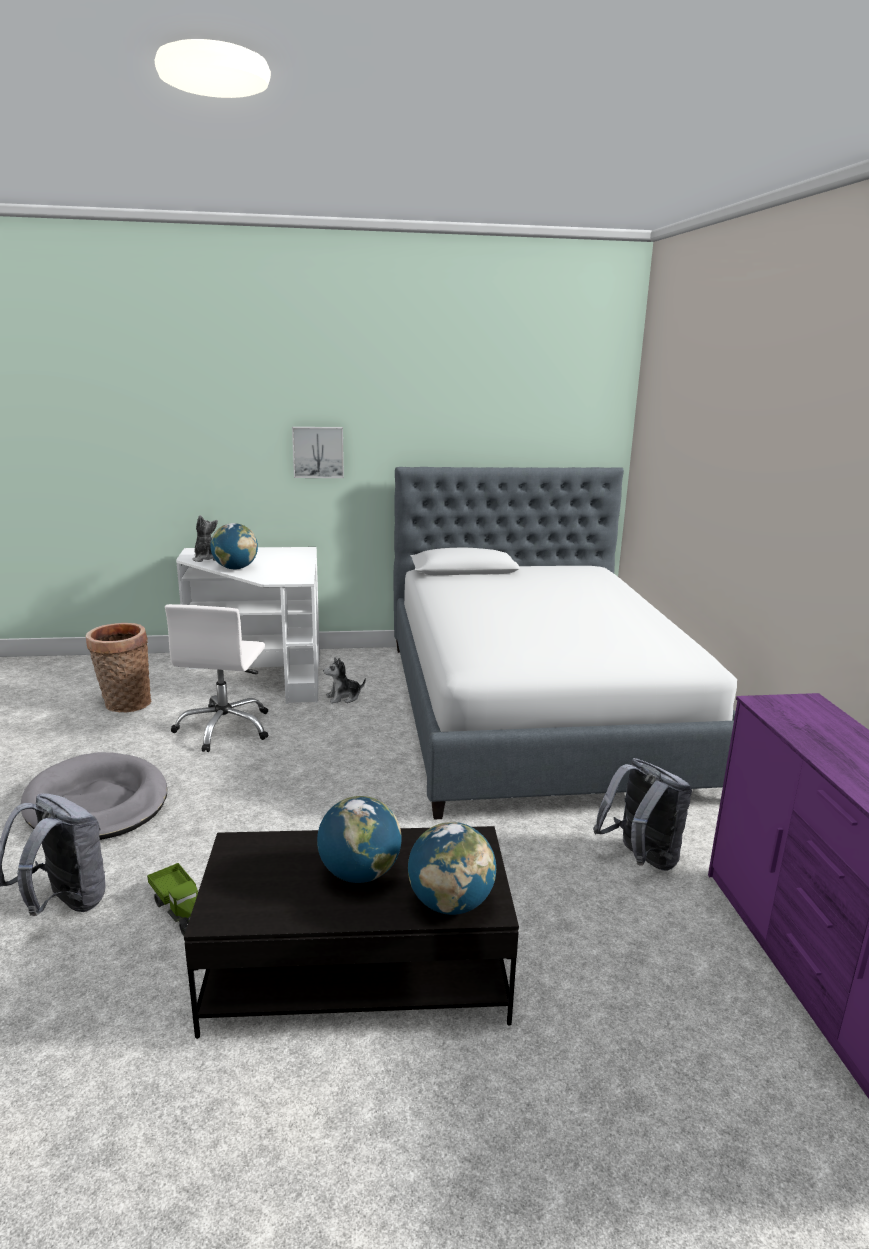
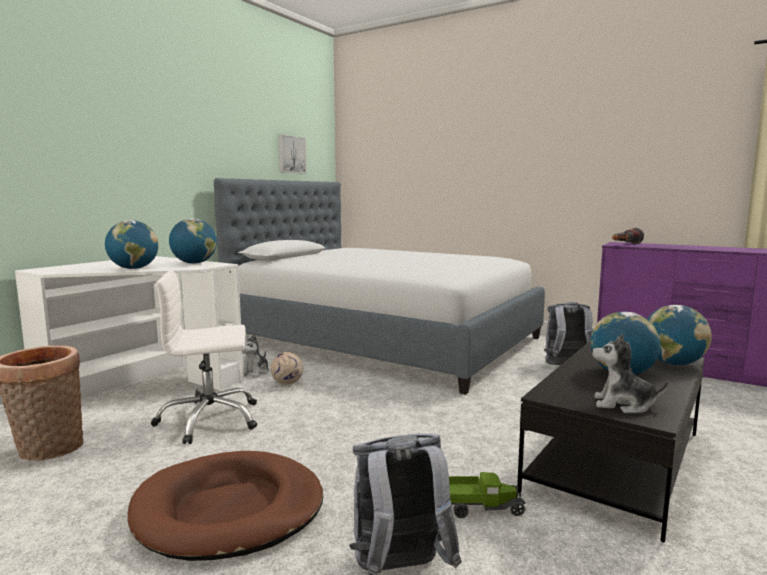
camera: 50 degrees left, 10 degrees down
(97, 803) = (229, 510): grey dog bed -> brown dog bed
(206, 559) = (76, 270): plush toy -> plush toy (623, 405)
(225, 728) = (209, 420): white office chair -> white office chair turned 120 degrees clockwise
(292, 572) = (194, 263): none -> globe
(318, 452) = (147, 164): picture -> picture (291, 154)
(338, 721) = (287, 383): none -> football
(774, 710) = (625, 245): none -> flashlight

